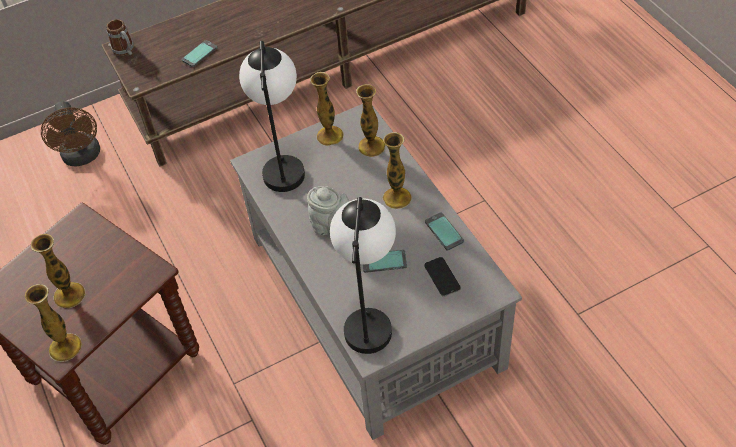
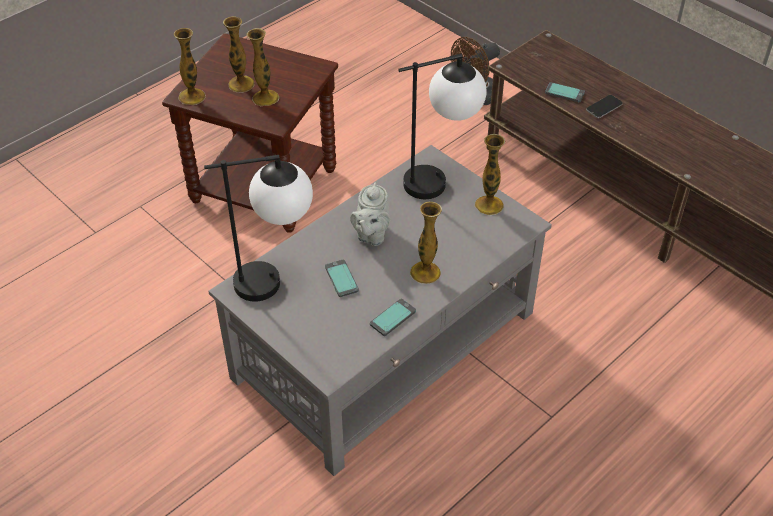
camera: 70 degrees right, 5 degrees down
(125, 51) = (543, 45): mug -> none
(371, 146) = (487, 239): vase -> vase (265, 98)
(442, 277) = (334, 326): phone -> phone (604, 107)

